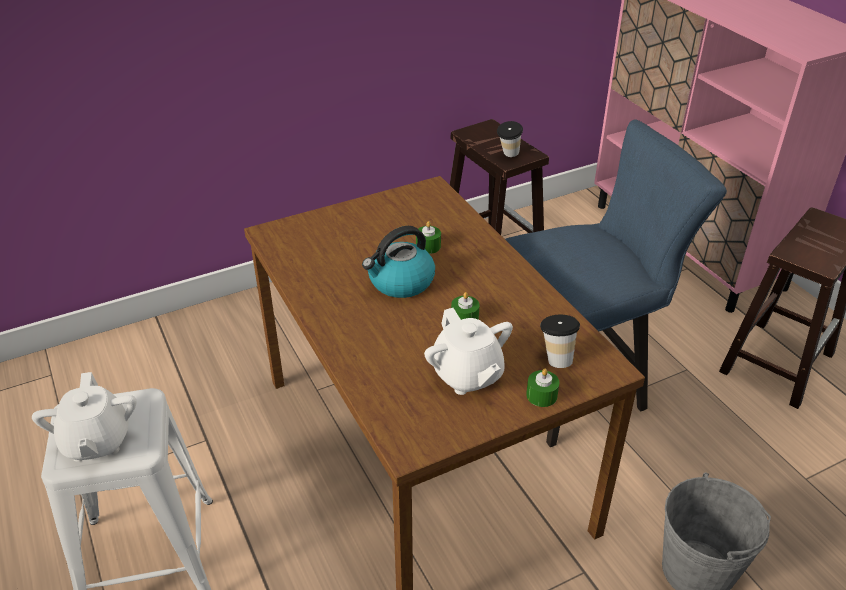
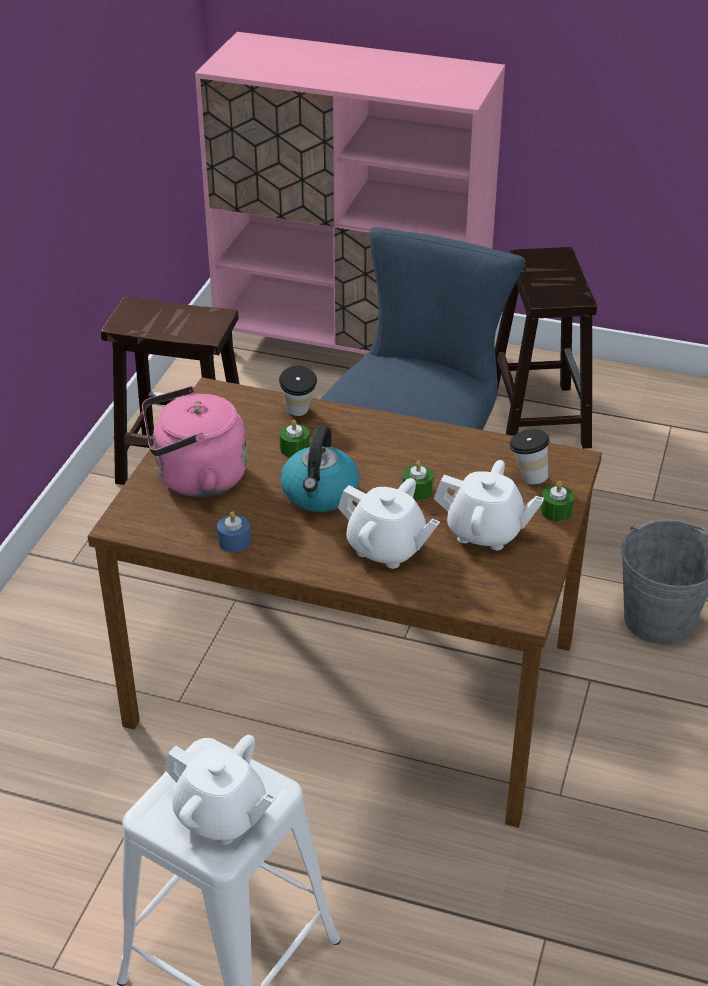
camera: 45 degrees left, 0 degrees up
(308, 279) = (234, 541): none -> blue candle
(346, 230) = (196, 478): none -> pink kettle
(386, 342) = (387, 548): none -> white teapot
(508, 155) = (198, 328): cup -> cup (298, 414)

